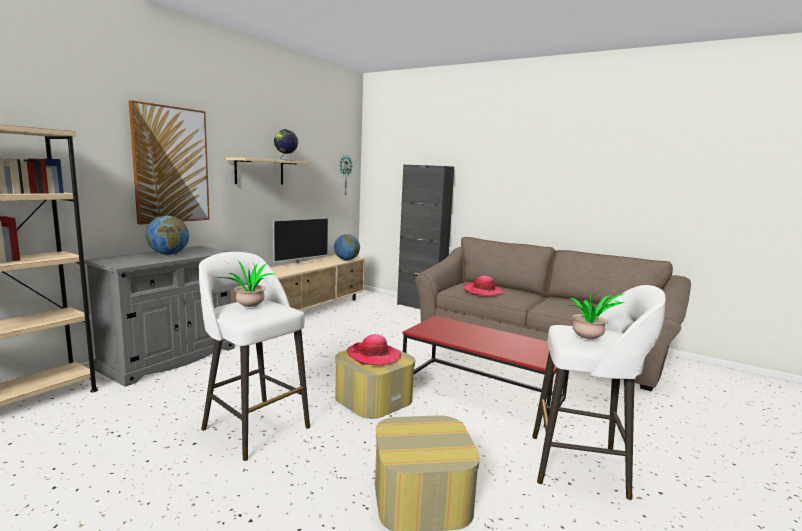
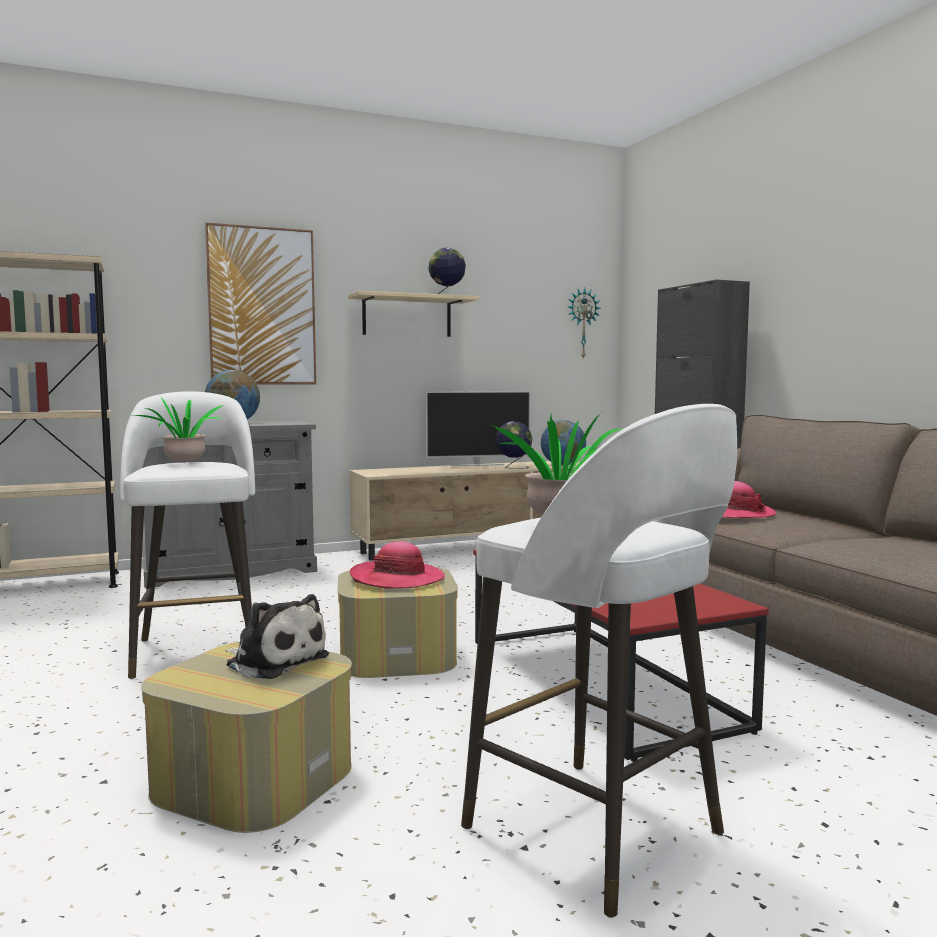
camera: 35 degrees right, 5 degrees down
(325, 264) = (513, 467): none -> globe
(423, 430) = (274, 661): none -> plush toy

